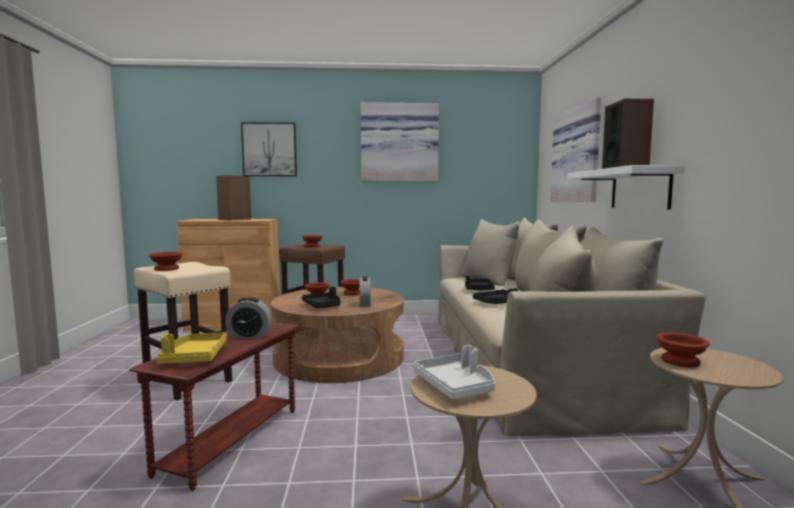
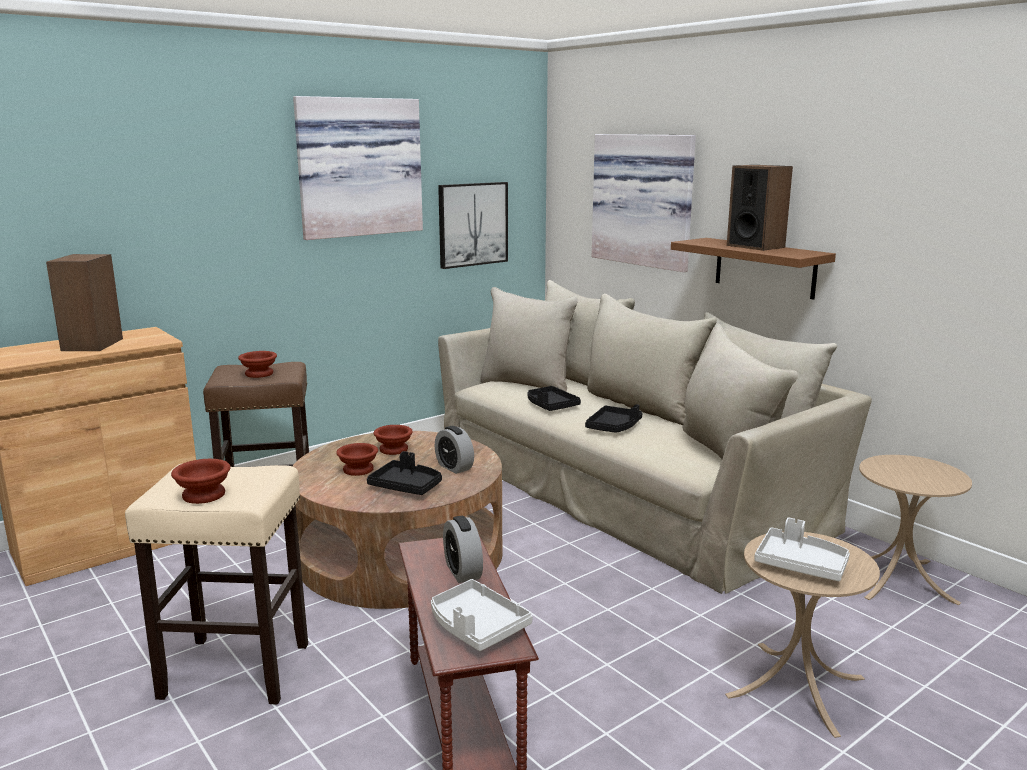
camera: 35 degrees left, 10 degrees up
(194, 357) = (476, 627): yellow tray -> grey tray
(249, 336) = (463, 571): alarm clock -> alarm clock turned 105 degrees clockwise
(269, 149) = (123, 190): picture -> picture (472, 224)
(639, 189) = (764, 267): white shelf -> brown shelf
(678, 361) = (892, 477): brown bowl -> none

